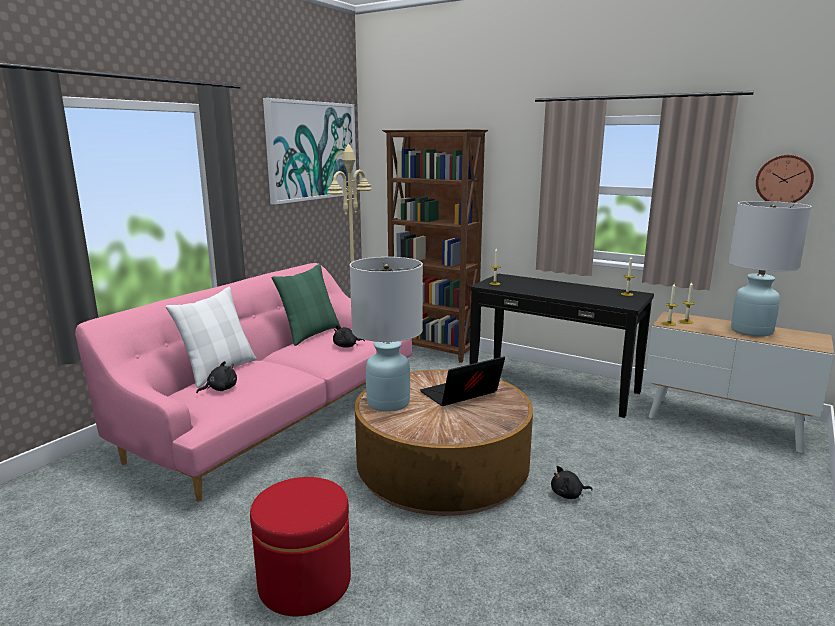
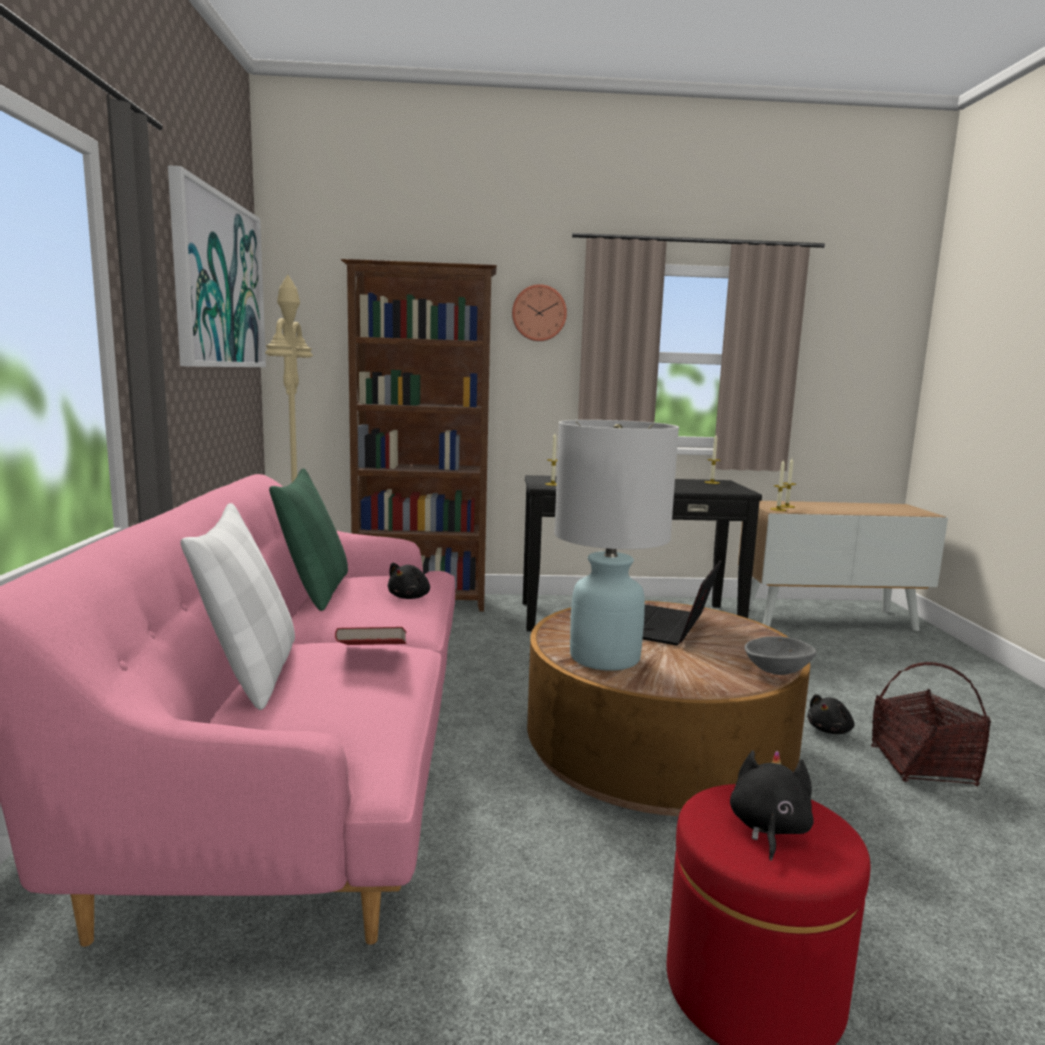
camera: 35 degrees left, 5 degrees down
(220, 389) = (319, 700): black plush toy -> black plush toy (768, 828)
(273, 374) = (372, 657): none -> red book
(468, 436) = (777, 672): none -> grey bowl
(595, 537) = (923, 766): none -> basket
(752, 331) = (852, 507): white table lamp -> none
(784, 180) = (845, 343): wall clock -> wall clock (539, 313)

